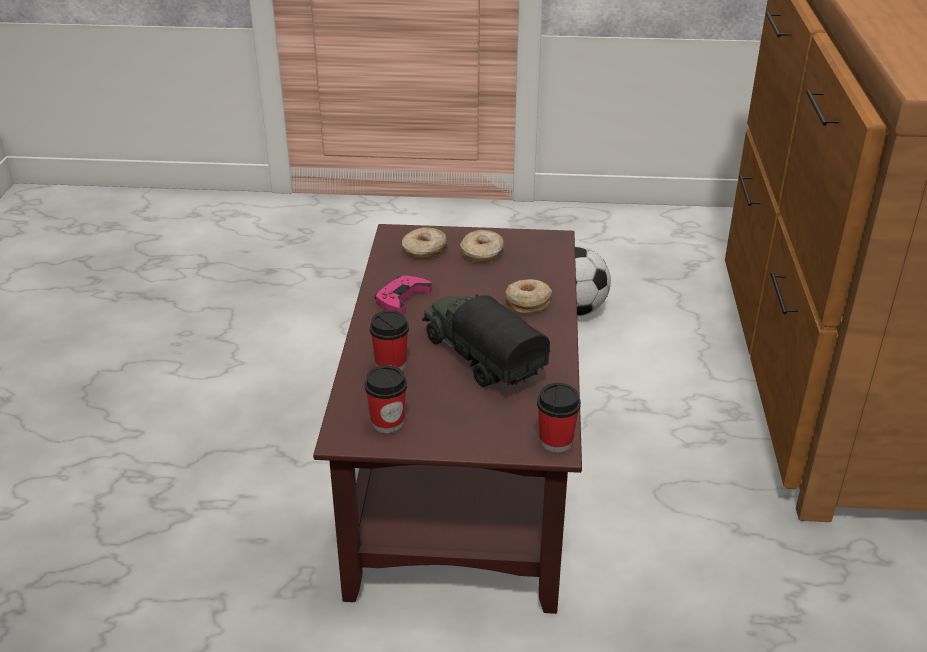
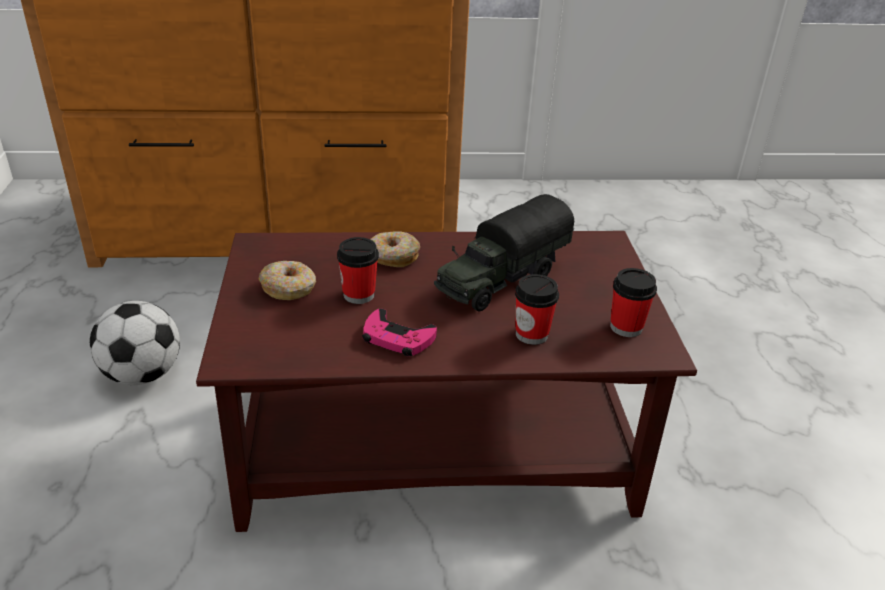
camera: 100 degrees left, 0 degrees up
(424, 251) = (281, 331): donut -> none
(556, 441) = (601, 240): cup -> cup (359, 295)

